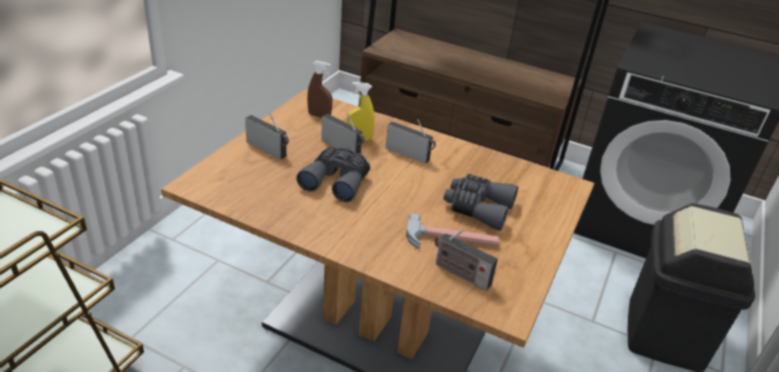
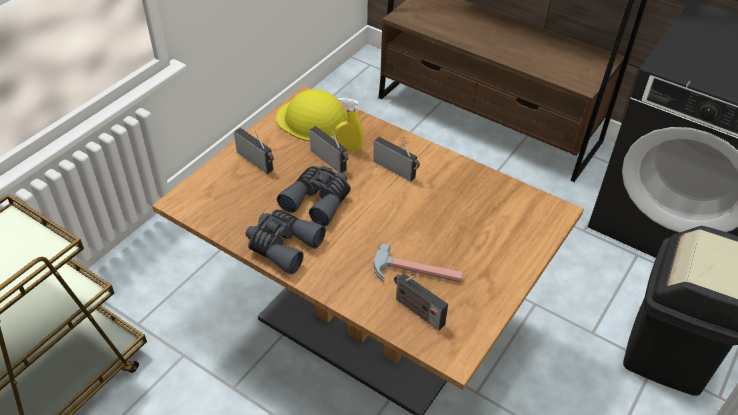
camera: 10 degrees right, 10 degrees up
(319, 116) = (313, 120): brown spray bottle -> yellow hard hat
(477, 208) = (452, 236): grey binoculars -> grey binoculars (283, 245)

